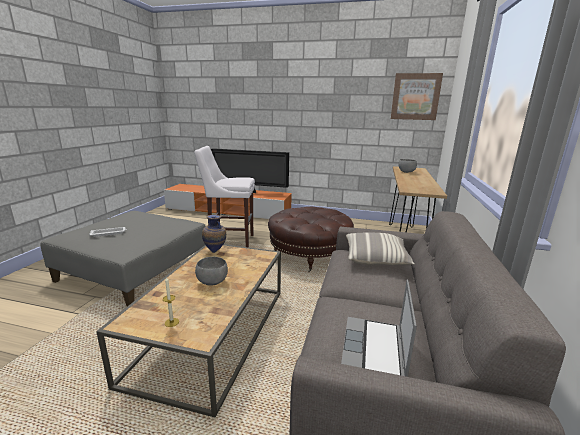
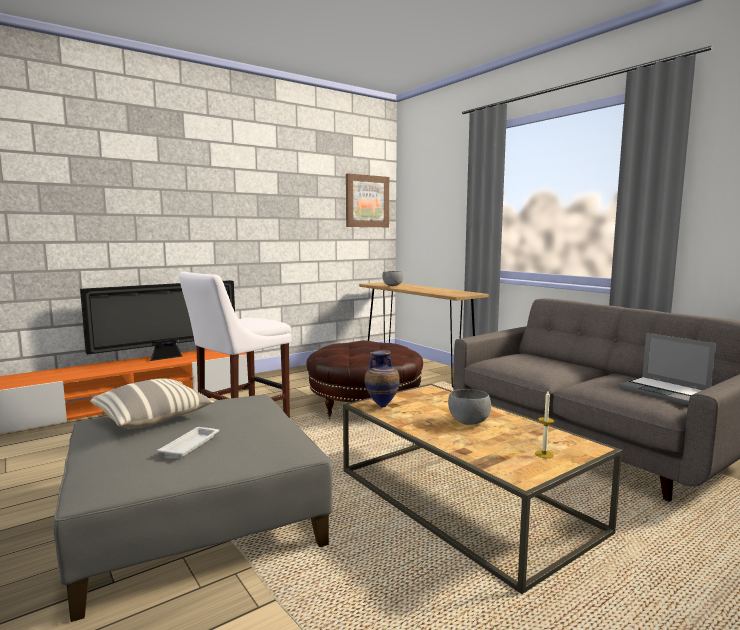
camera: 50 degrees left, 10 degrees down
(376, 258) = (518, 357): pillow -> pillow (153, 418)

